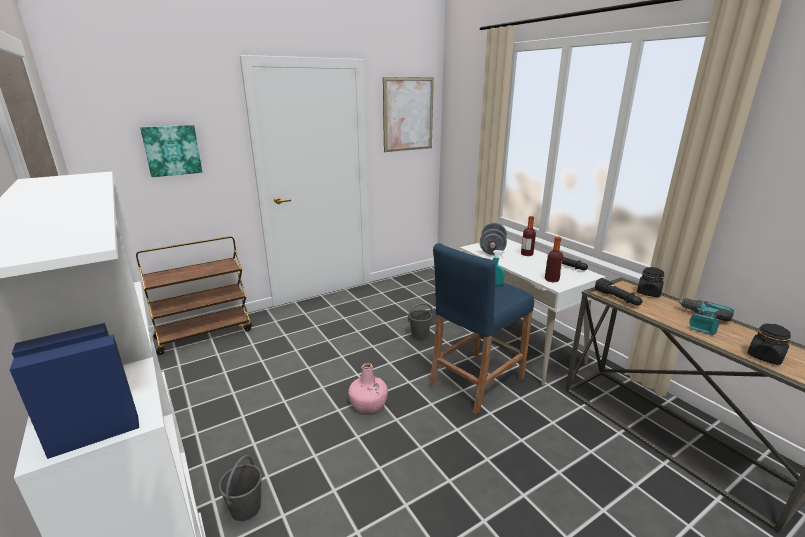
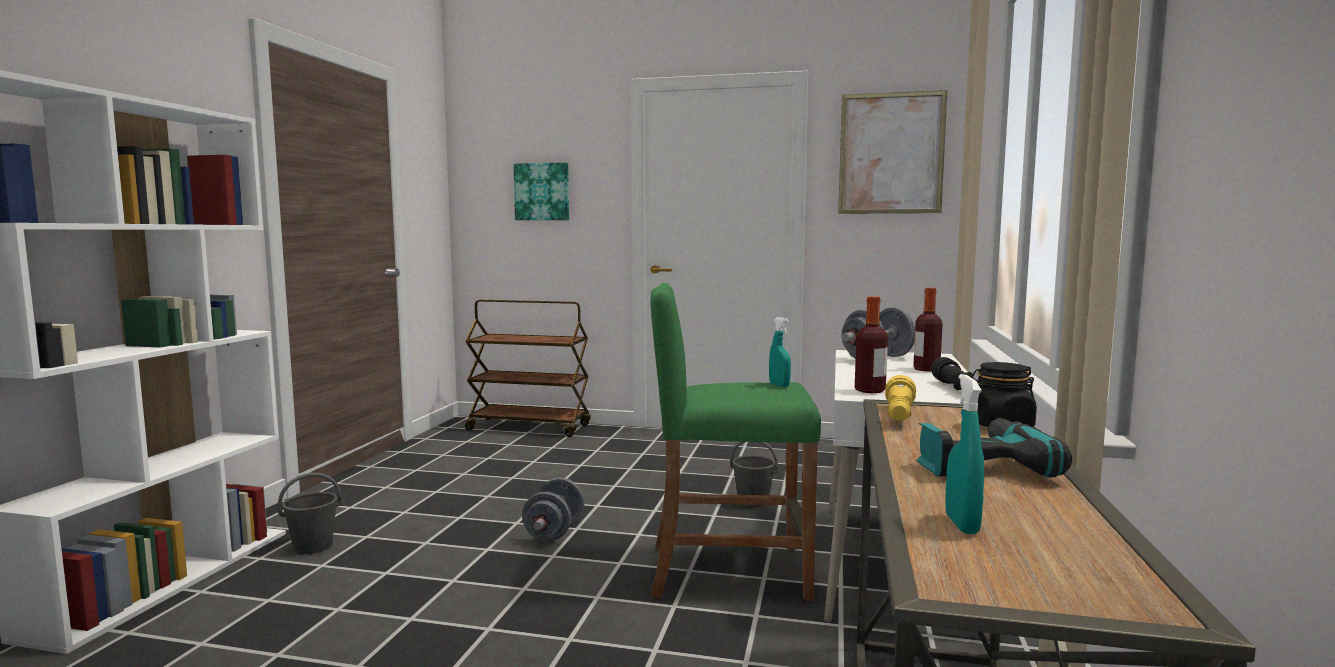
camera: 45 degrees right, 15 degrees down
(369, 404) = (554, 531): pink bottle -> grey dumbbell
(476, 381) = (728, 570): blue stool -> green stool
(617, 299) = (899, 415): black flashlight -> yellow flashlight
(765, 357) = (961, 524): black jar -> turquoise spray bottle

